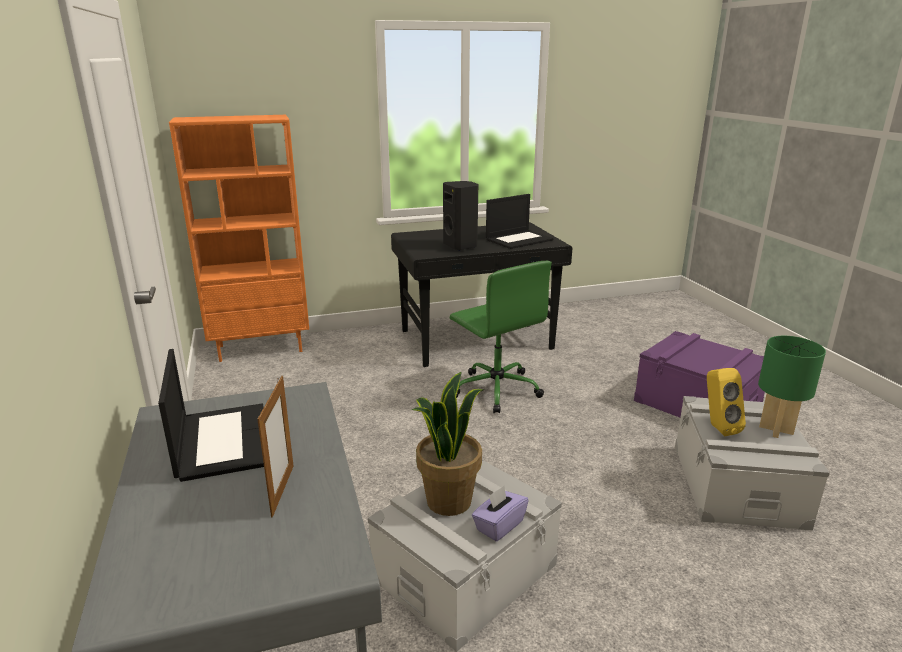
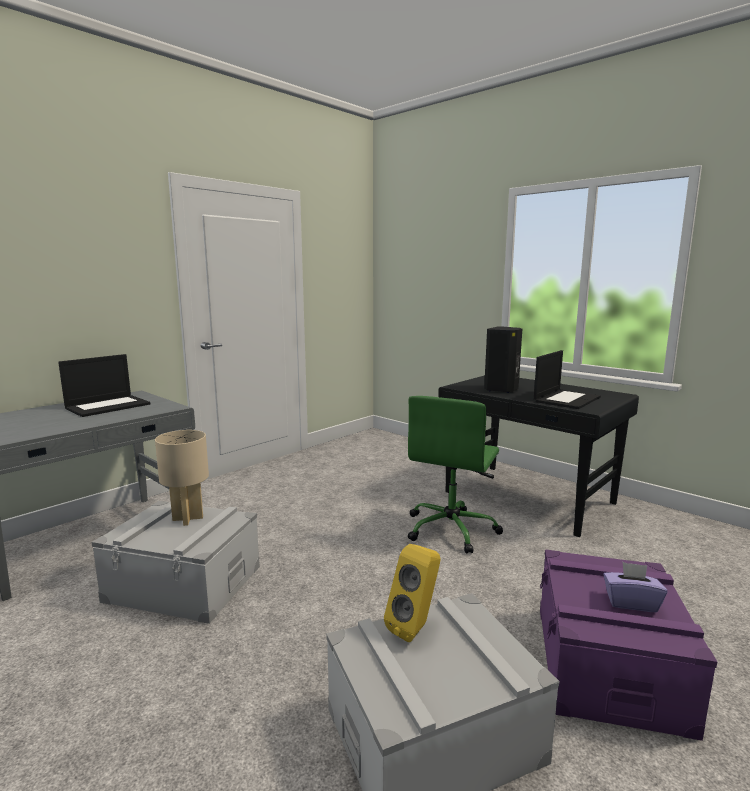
camera: 60 degrees right, 10 degrees down
(261, 348) = (393, 440): orange bookcase -> none
(282, 490) = (56, 423): picture frame -> none
(448, 500) = (187, 518): potted plant -> beige table lamp
(499, 525) = (162, 541): purple tissue box -> purple tissue box (631, 602)
(519, 239) = (566, 399): laptop -> laptop turned 75 degrees counterclockwise
(776, 430) = (461, 682): green table lamp -> none

